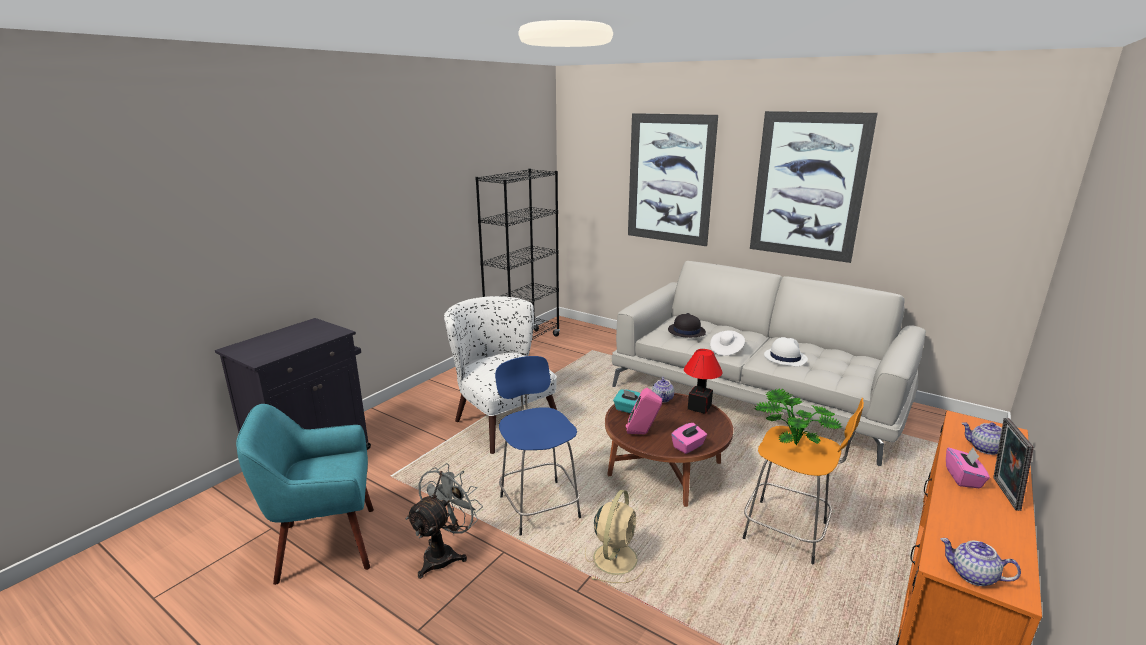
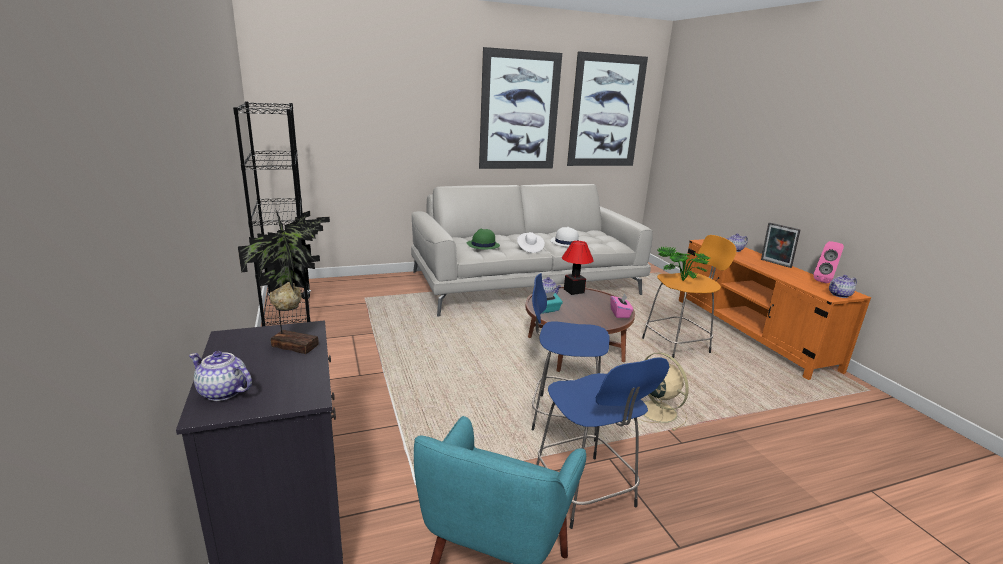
camera: 55 degrees left, 0 degrees up
(252, 344) = (222, 392): none -> teapot
(316, 337) = (296, 344): none -> potted plant
(445, 554) = (585, 493): grey fan -> blue stool
(501, 419) = (406, 381): white armchair -> none
(642, 433) = (584, 320): pink speaker -> pink speaker (824, 281)
(670, 179) = (398, 111): picture -> picture (606, 111)
(686, 331) = (483, 245): black hat -> green hat
(963, 478) = (757, 263): pink tissue box -> none

